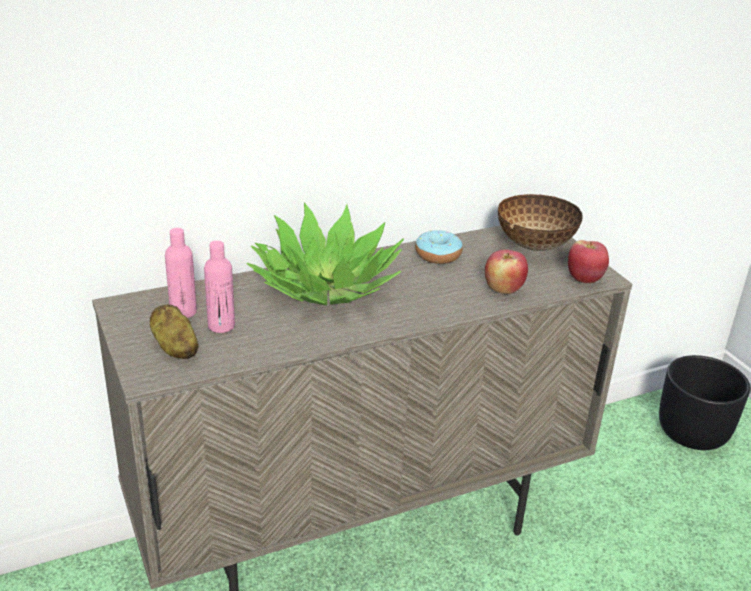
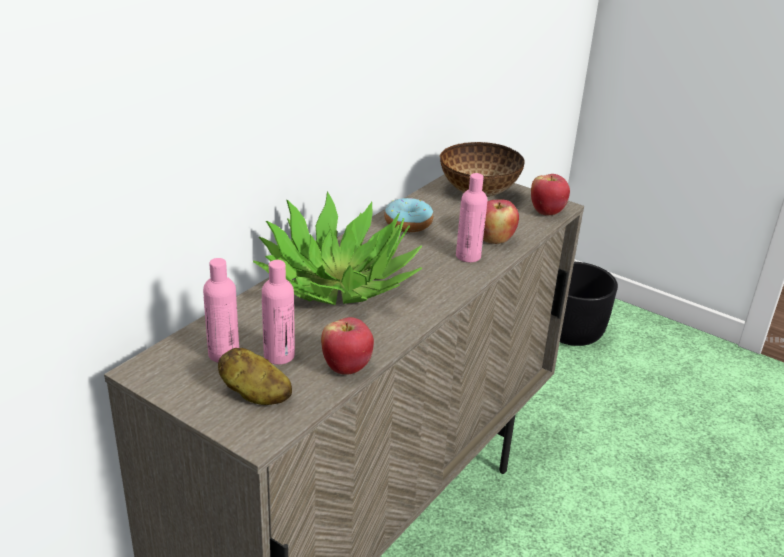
camera: 30 degrees left, 0 degrees up
(262, 351) = (346, 367): none -> apple
(462, 296) = (468, 256): none -> pink bottle

